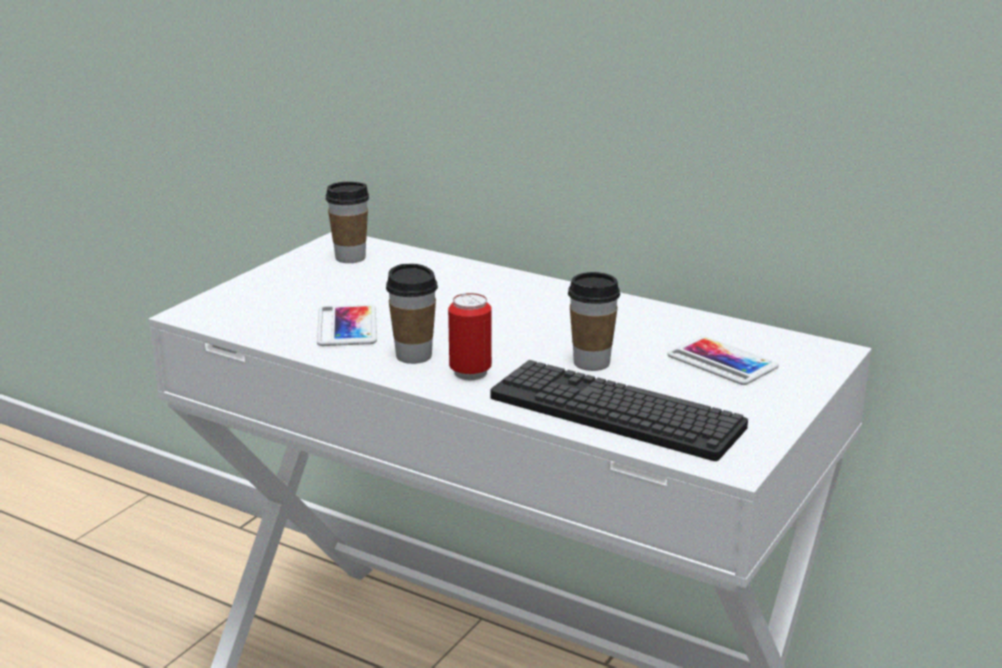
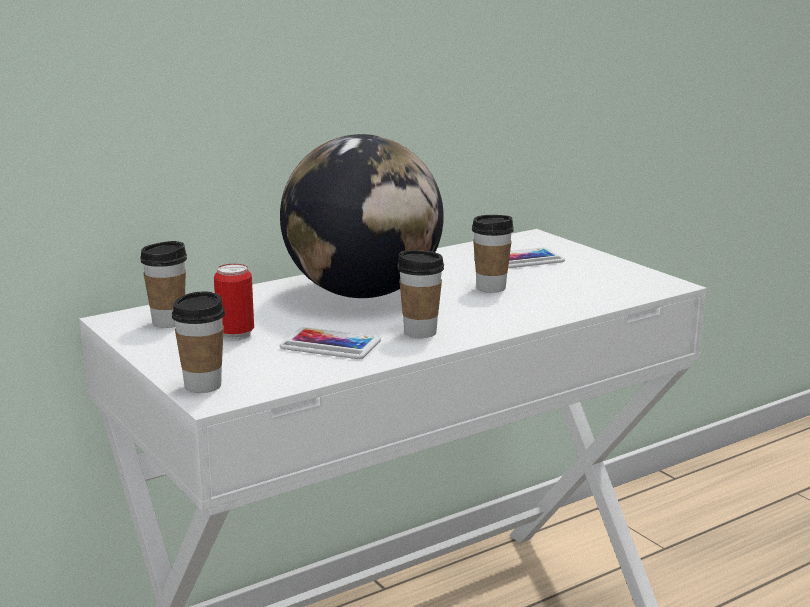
camera: 65 degrees left, 5 degrees down
(215, 303) = (203, 386): none -> cup
(470, 373) = (471, 321): can -> can (235, 335)
(504, 309) = (363, 293): none -> globe
(615, 412) = (575, 296): keyboard -> none

